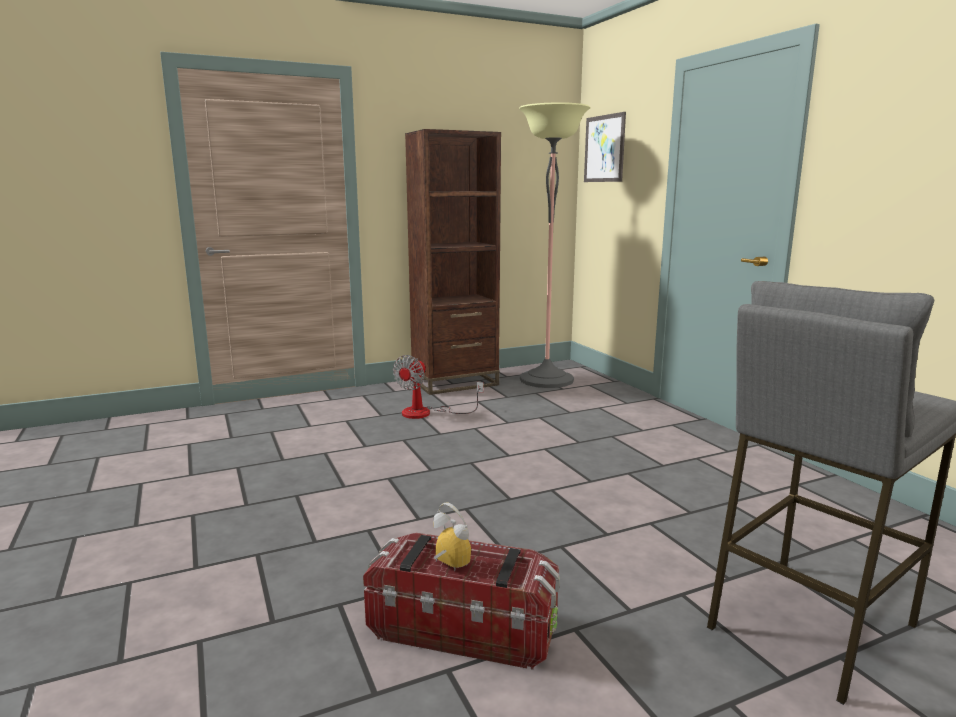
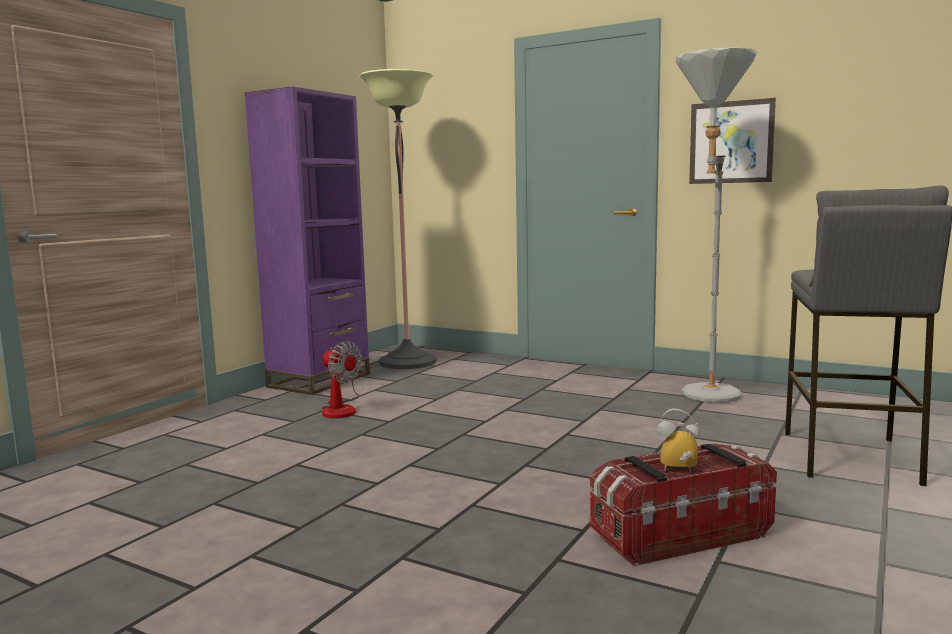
camera: 35 degrees left, 5 degrees down
(427, 413) = (341, 409): fan -> fan turned 45 degrees counterclockwise
(455, 383) = (320, 380): brown bookcase -> purple bookcase
(604, 148) = (427, 121): picture -> picture (731, 142)
(765, 493) = (706, 398): none -> grey floor lamp

